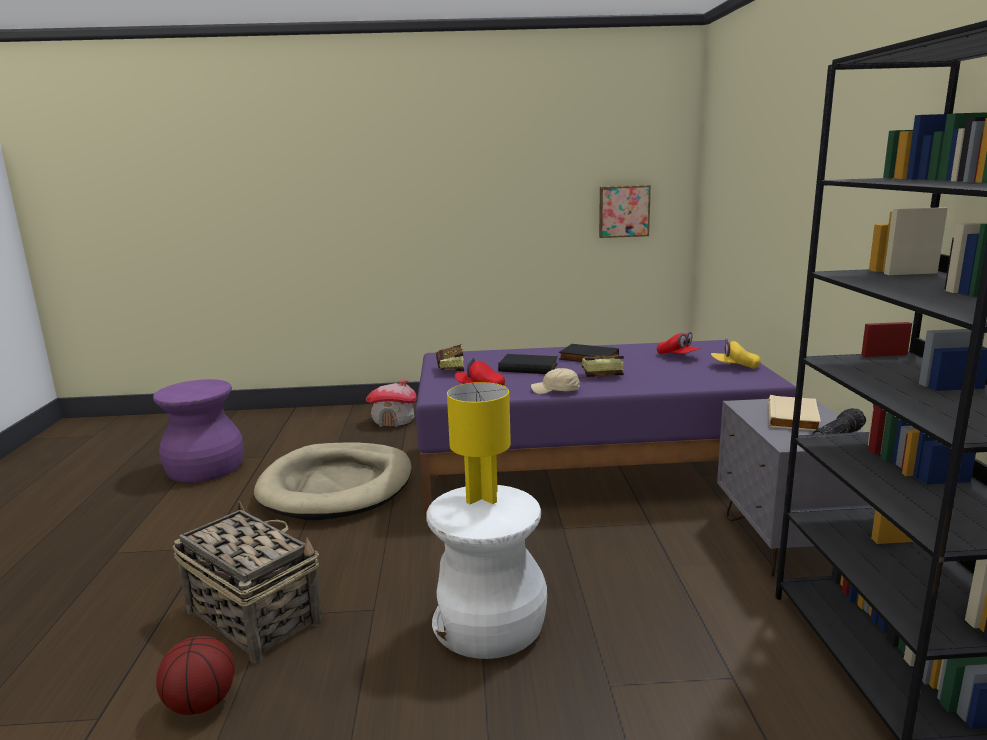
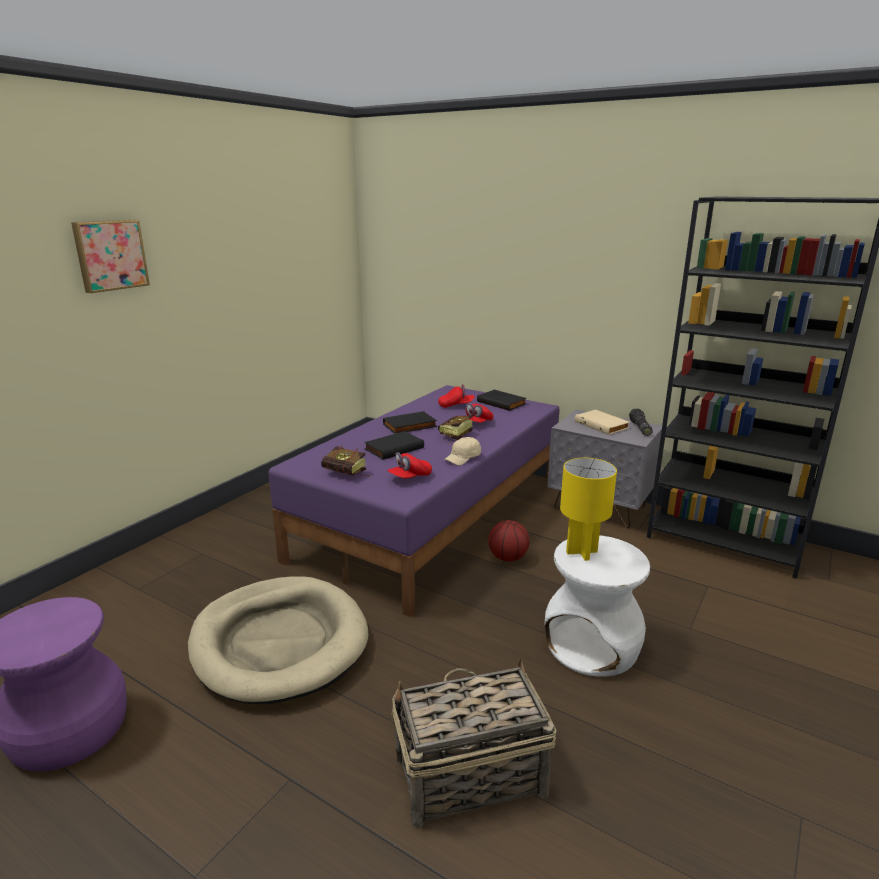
camera: 55 degrees left, 5 degrees up
(202, 703) = (584, 850): basketball -> basketball (507, 558)
(394, 420) = (188, 559): toy house -> none
(623, 211) = (317, 288): picture -> picture (110, 255)
(651, 373) = (477, 423): none -> red cap
(734, 366) = (502, 402): yellow cap -> black book

